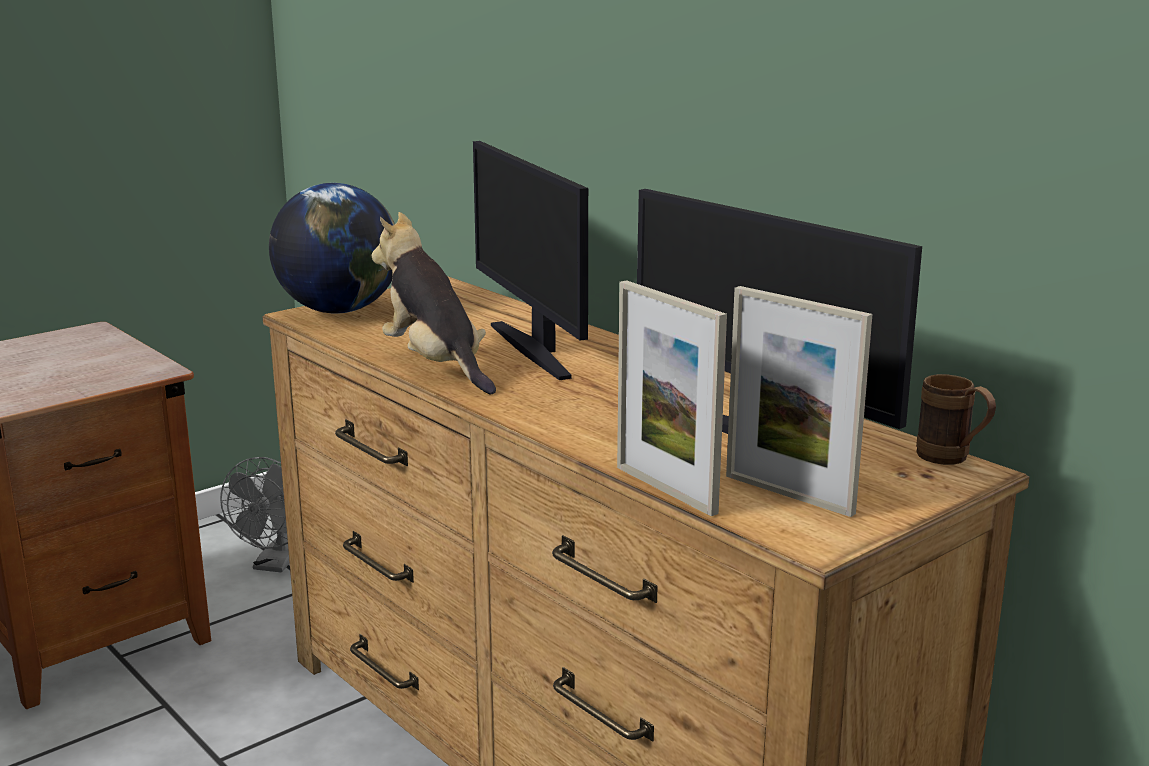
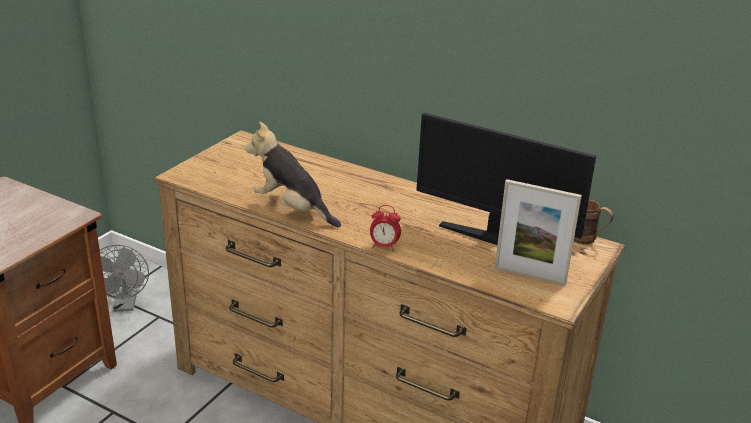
camera: 20 degrees left, 10 degrees up
(339, 311) = (199, 169): globe -> none
(534, 349) = (337, 188): monitor -> none
(546, 425) = (384, 246): none -> alarm clock
(665, 489) = (472, 282): picture frame -> none

